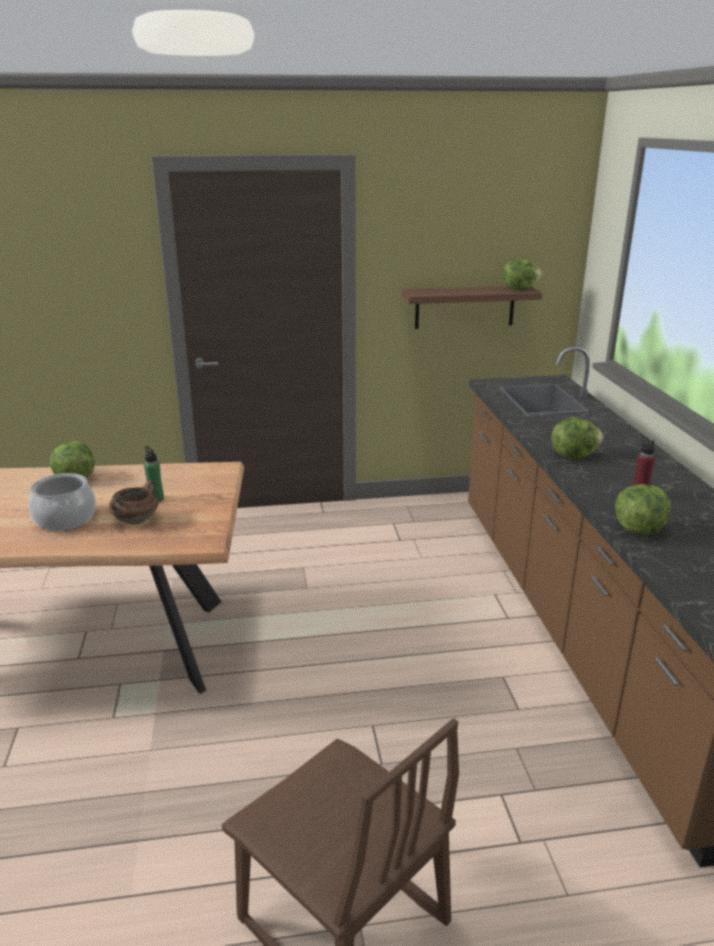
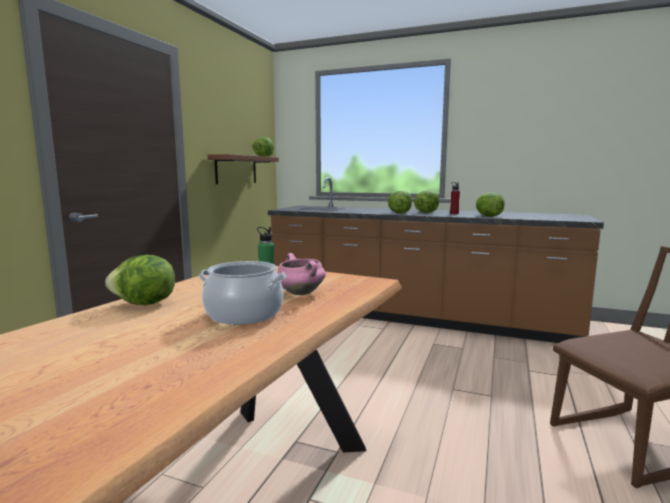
camera: 60 degrees left, 15 degrees down
(136, 520) = (299, 293): brown cooking pot -> pink cooking pot
(617, 471) = (426, 212): none -> lettuce

